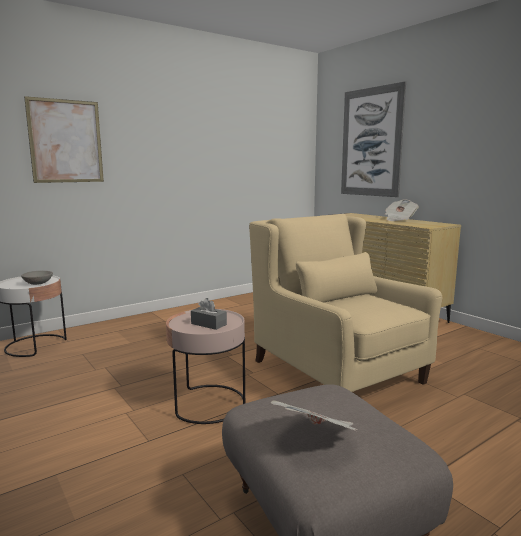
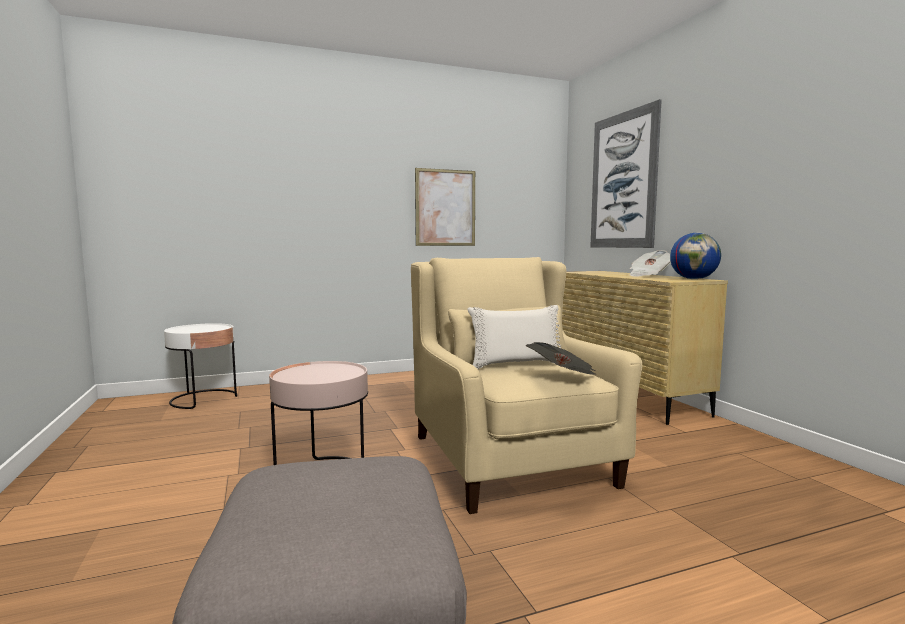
camera: 15 degrees right, 5 degrees down
(38, 283) = (205, 330): grey bowl -> none
(66, 141) = (257, 182): picture -> picture (445, 207)
(208, 324) = (319, 376): grey tissue box -> none
(317, 437) = (296, 511): newspaper -> newspaper (563, 378)
(348, 301) = (515, 364): none -> white pillow
(437, 223) = (694, 279): none -> globe

